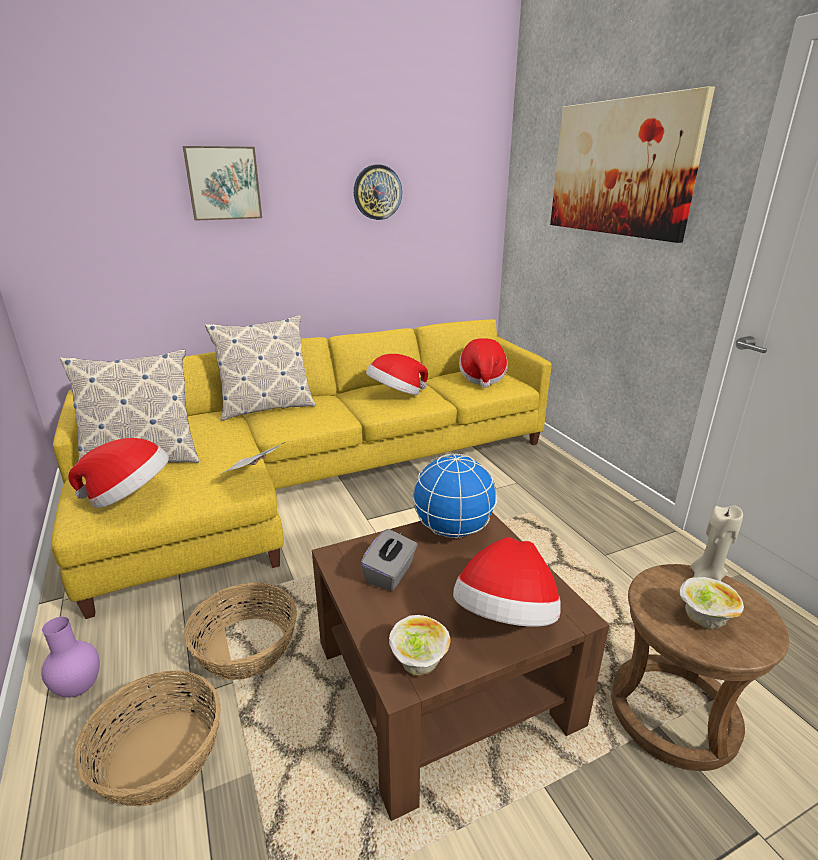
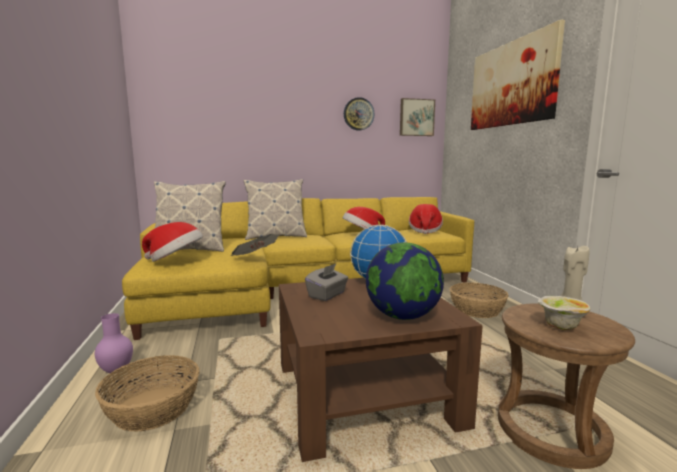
camera: 10 degrees right, 15 degrees down
(223, 183) = (265, 104): picture -> picture (416, 117)
(247, 647) = (230, 362): basket -> basket (477, 310)
(418, 664) = (330, 329): bowl -> none
(505, 617) = (402, 316): hat -> globe

